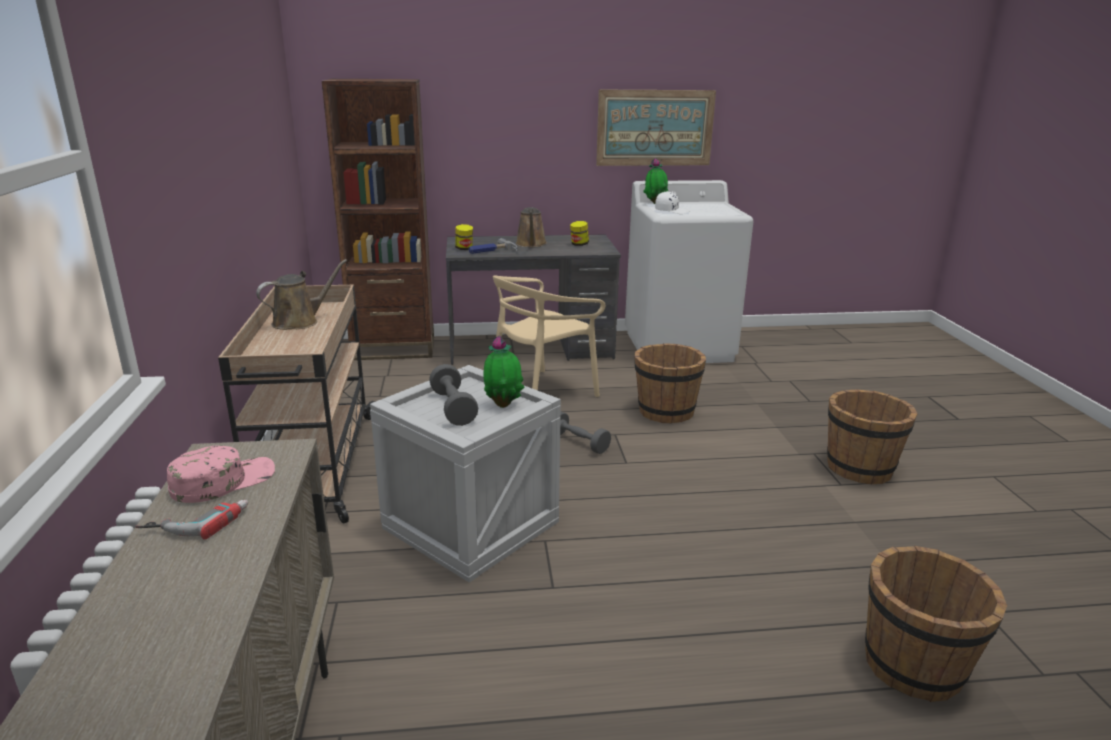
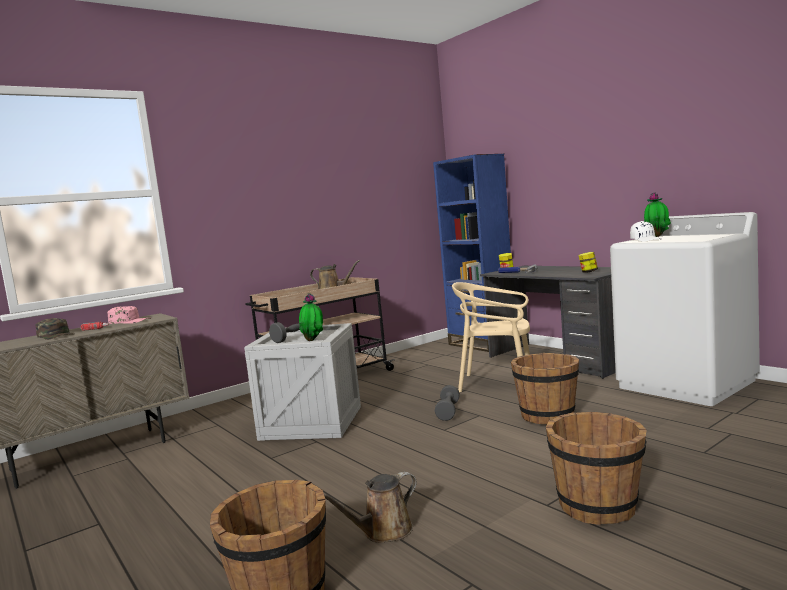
camera: 60 degrees right, 15 degrees down
(188, 577) = (56, 335): none -> green cap
(393, 349) = (482, 344): brown bookcase -> blue bookcase
(531, 244) = (556, 270): brown watering can -> brown watering can (383, 532)
(655, 128) = (679, 166): picture -> none

